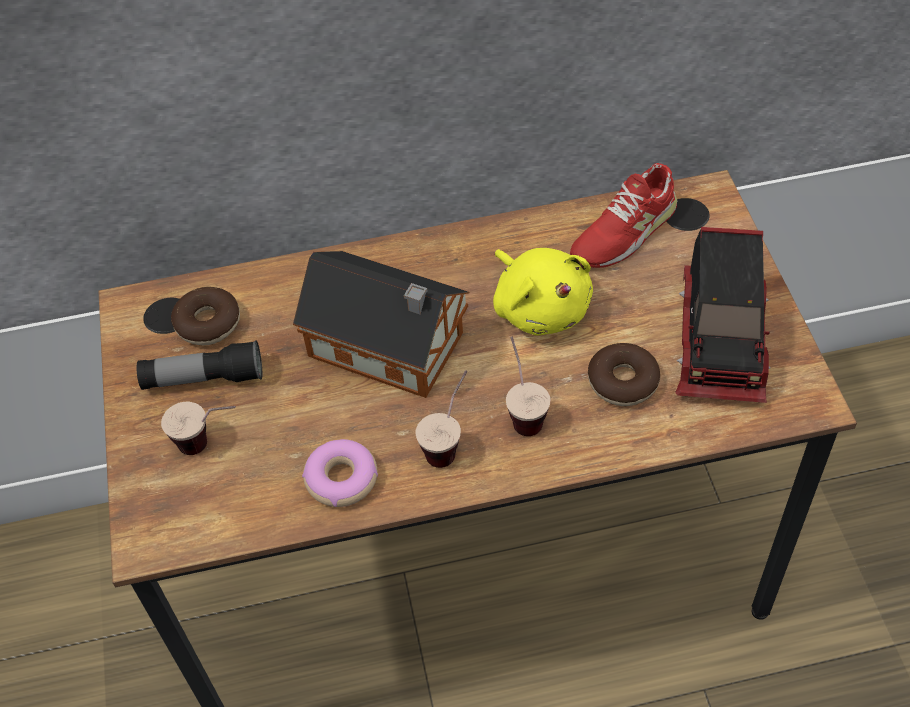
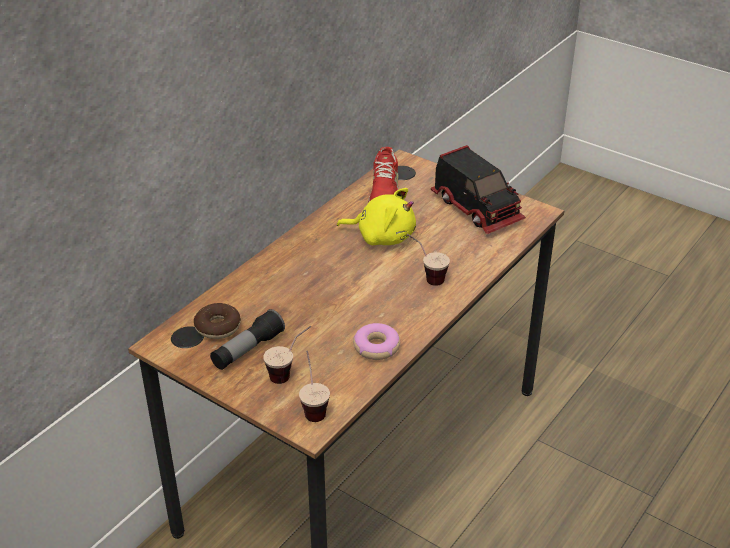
camera: 45 degrees left, 15 degrees down
(391, 348) = (331, 287): toy house -> none
(449, 442) = (408, 306): cup -> cup (313, 406)
(623, 381) = (455, 244): donut -> none

